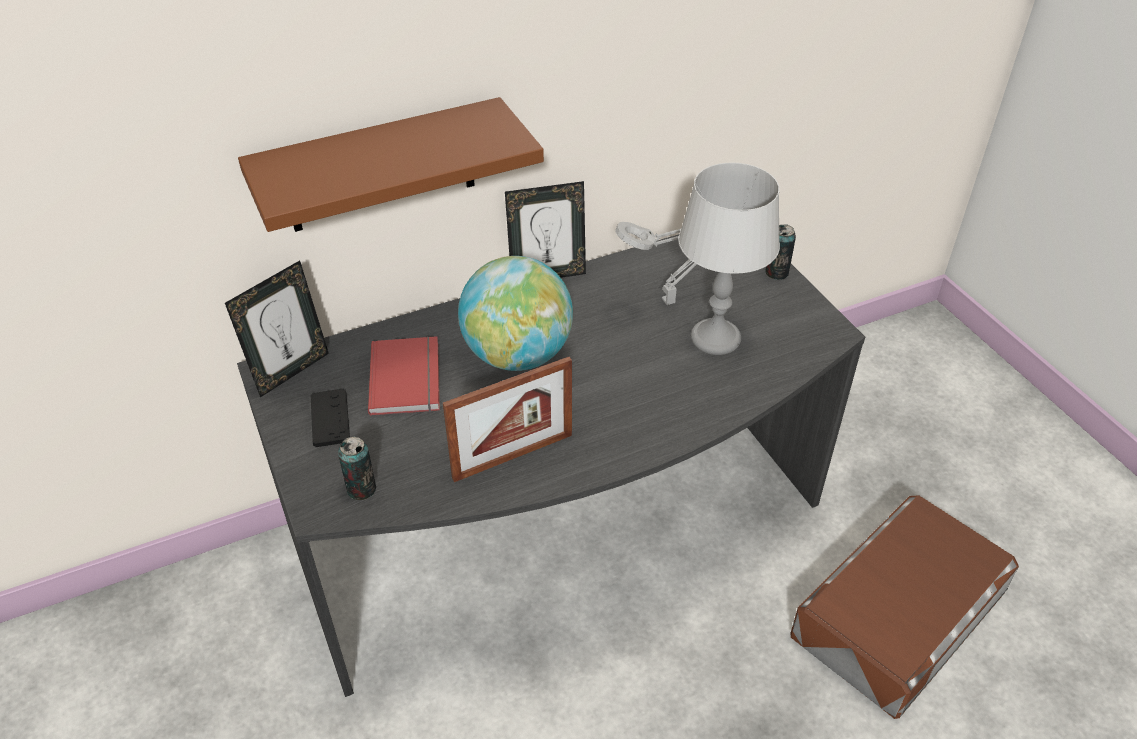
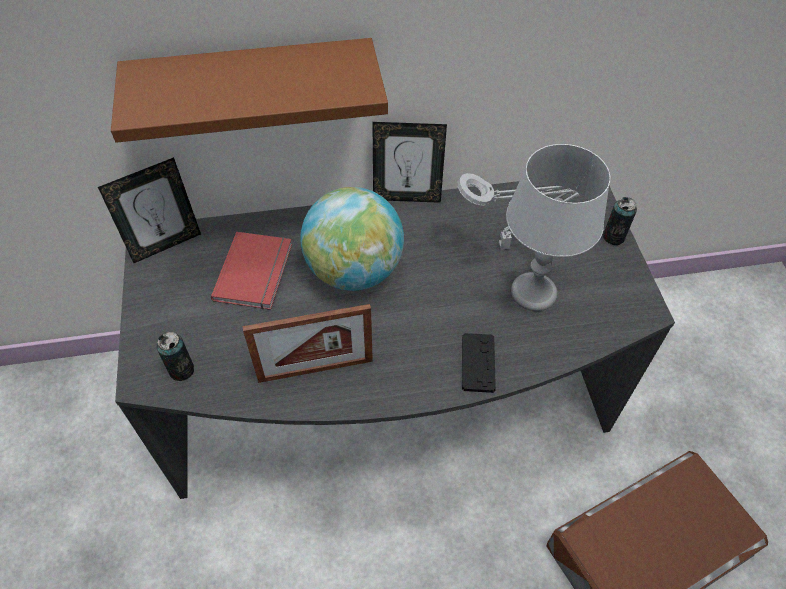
camera: 15 degrees right, 10 degrees up
(330, 419) = (180, 296): black game controller -> black game controller (478, 363)

